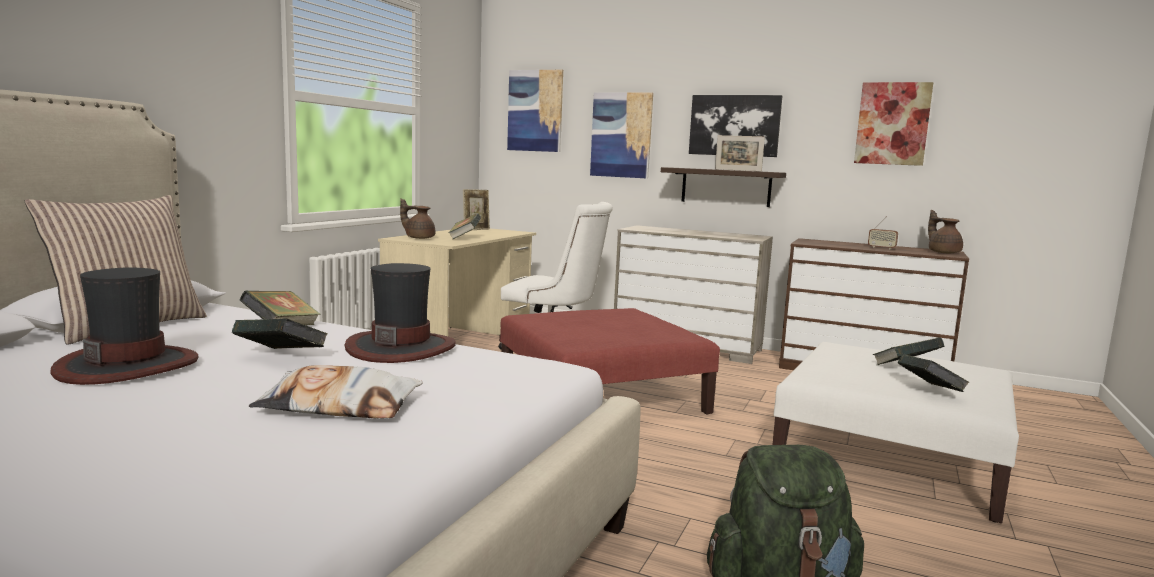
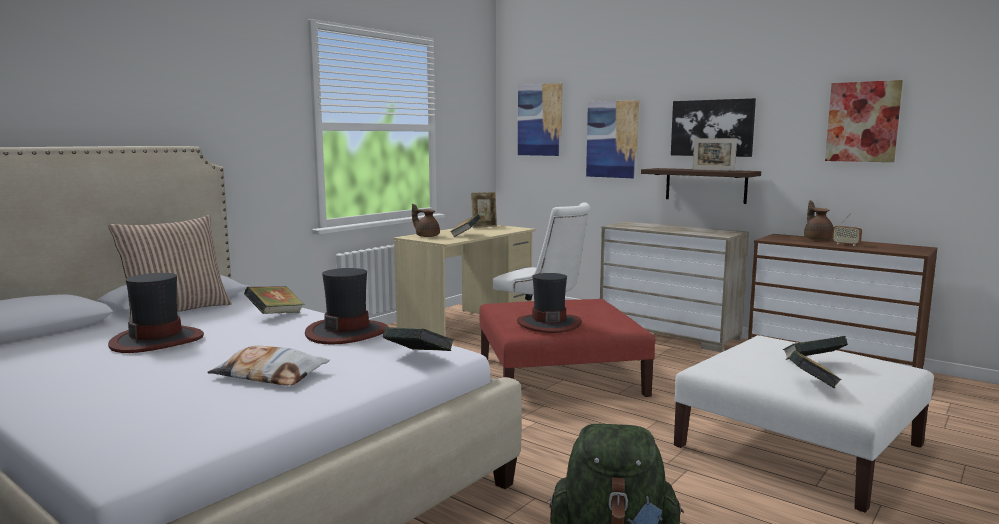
camera: 15 degrees right, 0 degrees up
(281, 358) = (258, 338): book -> book (418, 358)
(601, 335) = (548, 324): none -> hat
(943, 252) = (909, 249): brown teapot -> brown teapot (817, 239)

